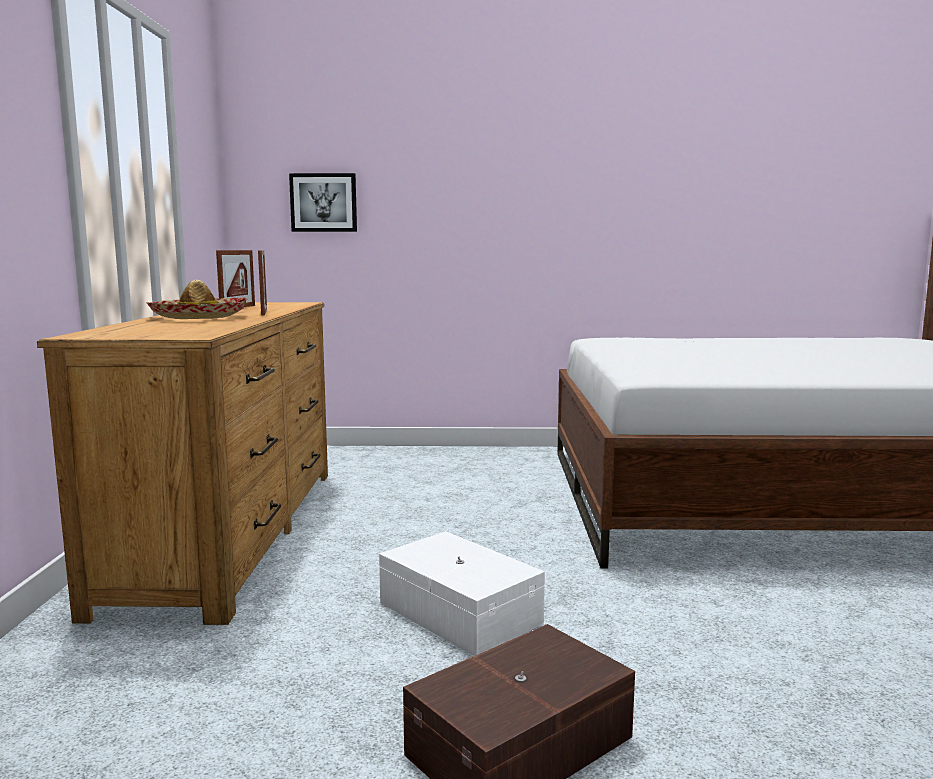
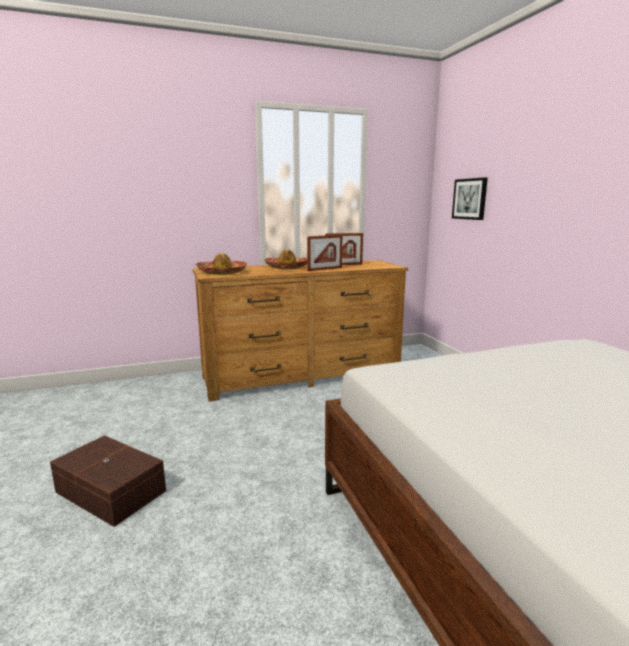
camera: 70 degrees right, 5 degrees up
(165, 332) = (222, 272): none -> hat
(460, 611) = (239, 451): white storage box -> none

